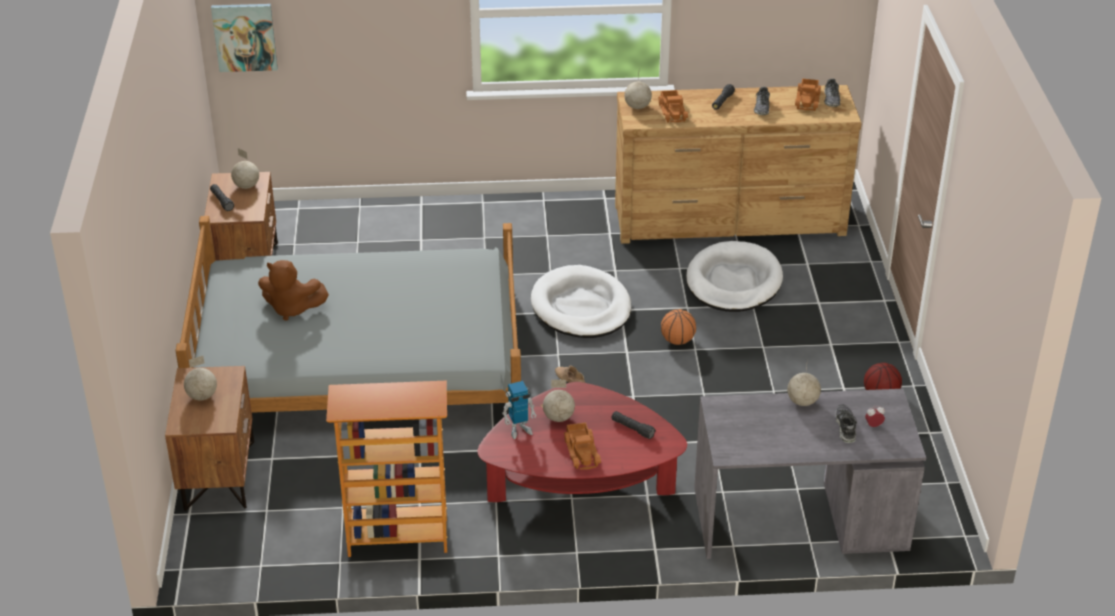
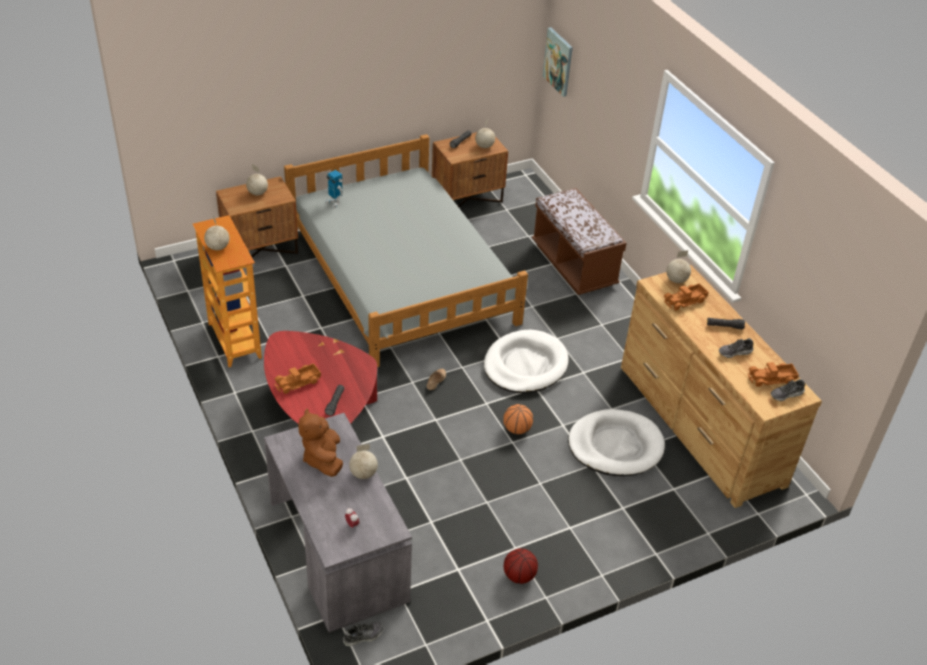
camera: 65 degrees right, 5 degrees up
(292, 308) = (387, 211): brown plush toy -> brown plush toy (323, 459)
(434, 224) = (573, 265): none -> brown bench
(519, 430) = (308, 345): toy robot -> toy robot (334, 203)
(558, 417) = (330, 361): globe -> globe (218, 247)
(845, 427) = (342, 507): shoe -> shoe (363, 636)

